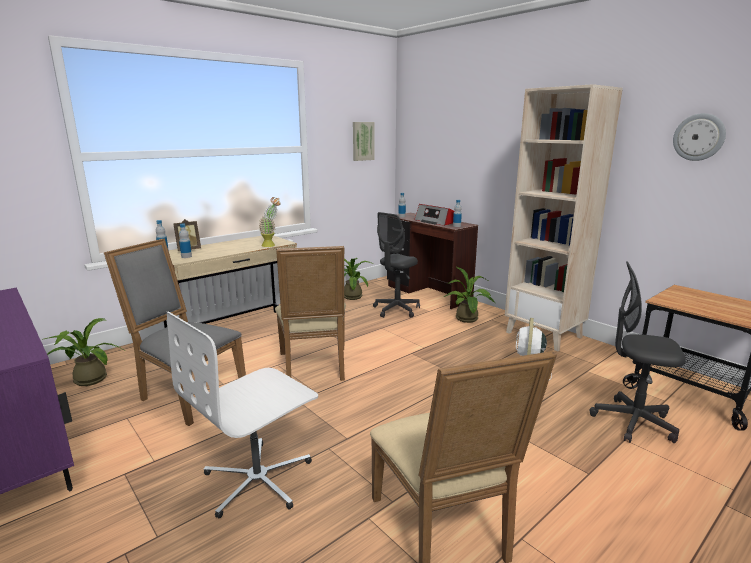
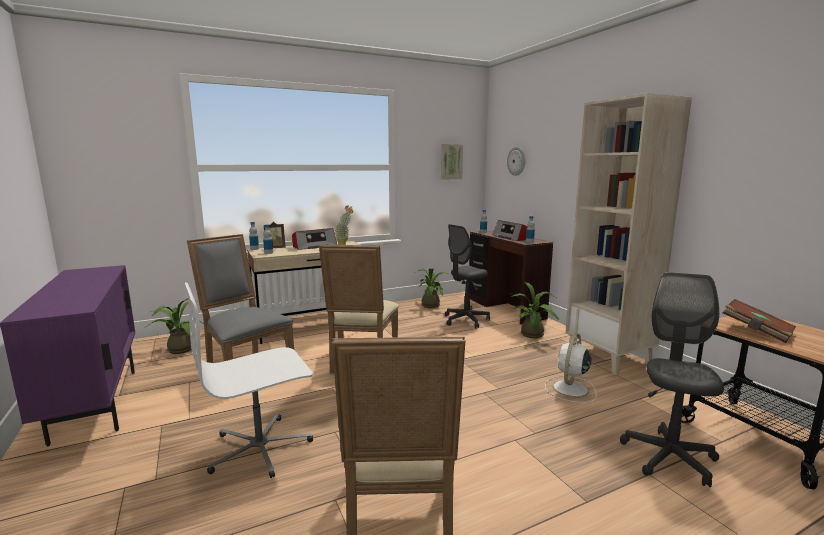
camera: 15 degrees right, 5 degrees down
(232, 244) = (314, 246): none -> radio
(633, 422) = (669, 458): grey office chair -> grey office chair turned 75 degrees clockwise
(693, 304) = (756, 331): none -> brown book
(699, 137) = (776, 145): wall clock -> wall clock (516, 161)

